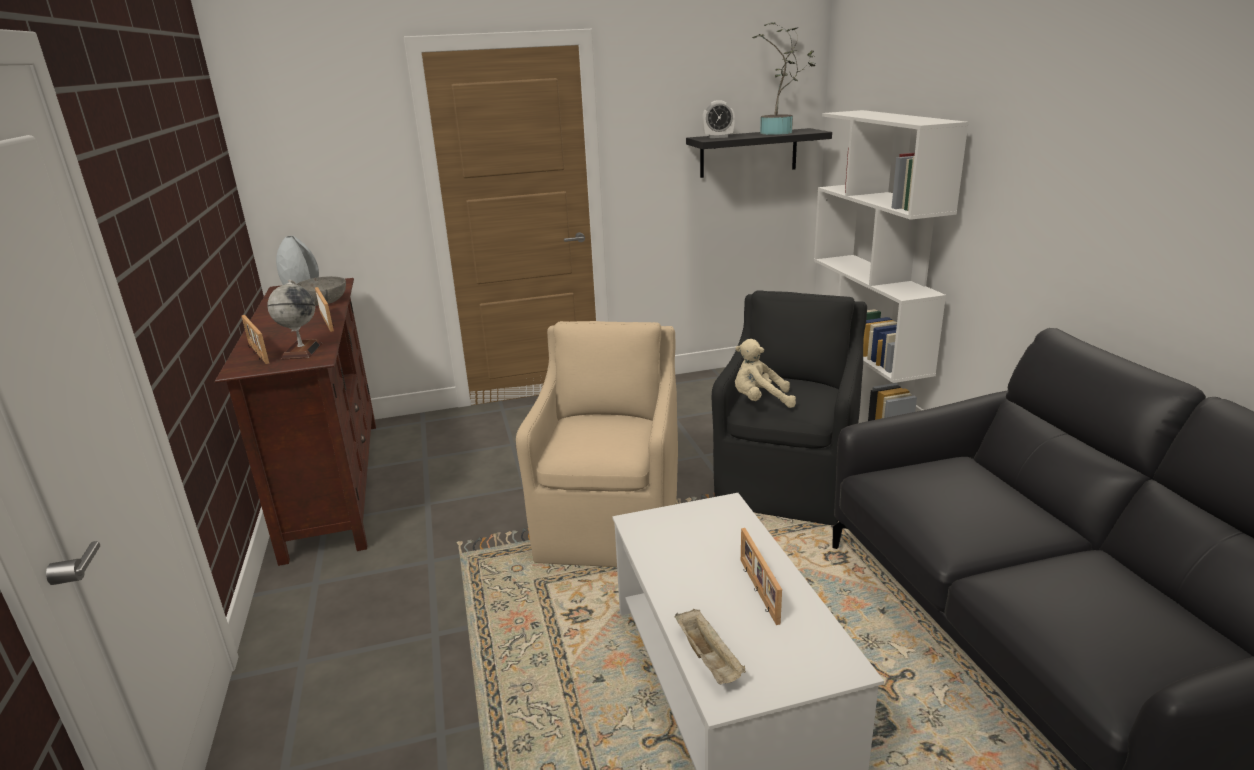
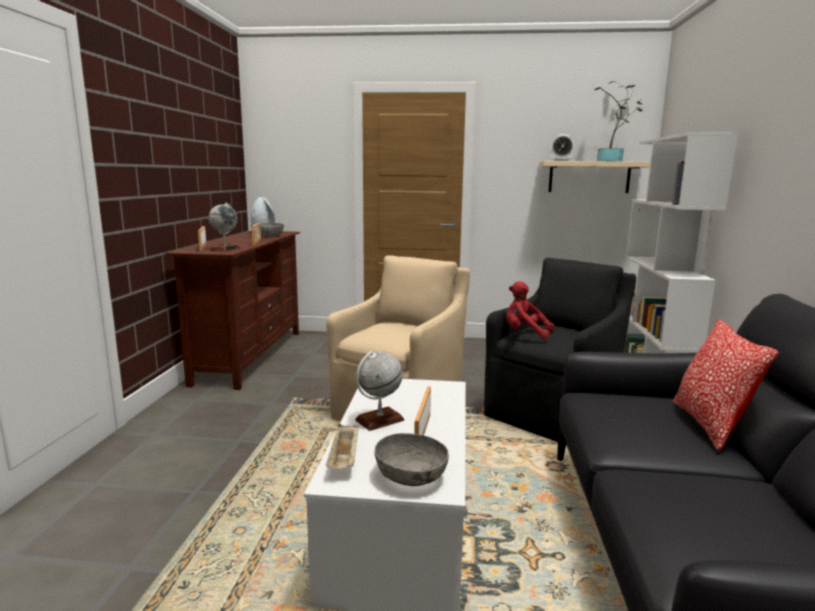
camera: 20 degrees right, 10 degrees down
(695, 584) = (379, 420): none -> globe
(748, 153) = (589, 177): black shelf -> beige shelf
(760, 401) = (525, 334): beige plush toy -> red plush toy
(800, 660) = (411, 476): none -> grey bowl
(1016, 491) = (710, 425): none -> pillow

